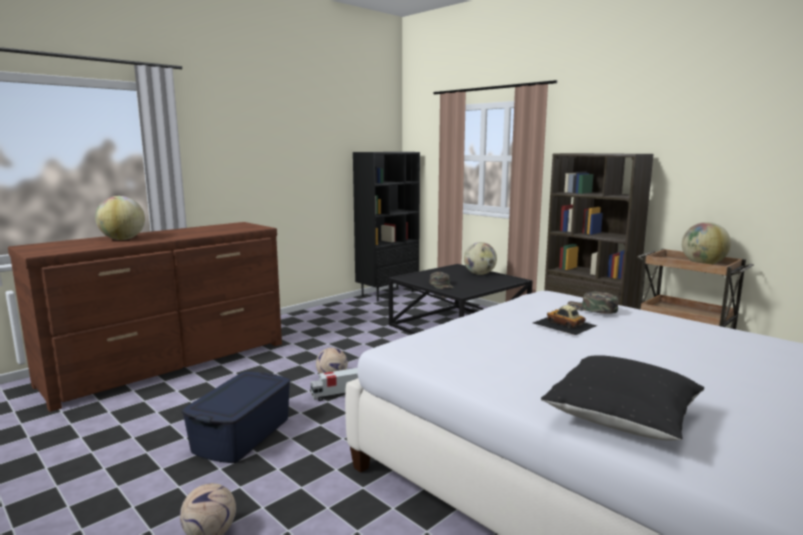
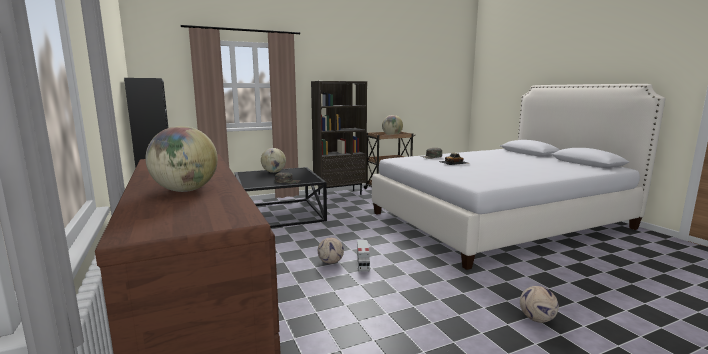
camera: 70 degrees left, 0 degrees up
(241, 434) = (409, 304): blue storage box -> none
(621, 418) = (557, 172): black pillow -> none

